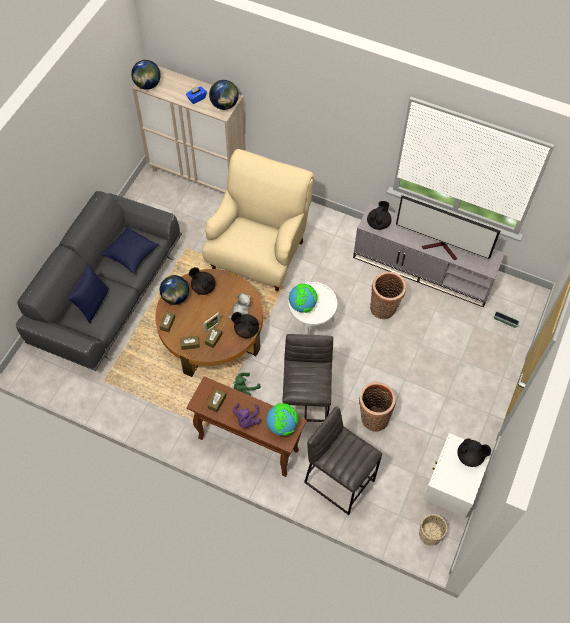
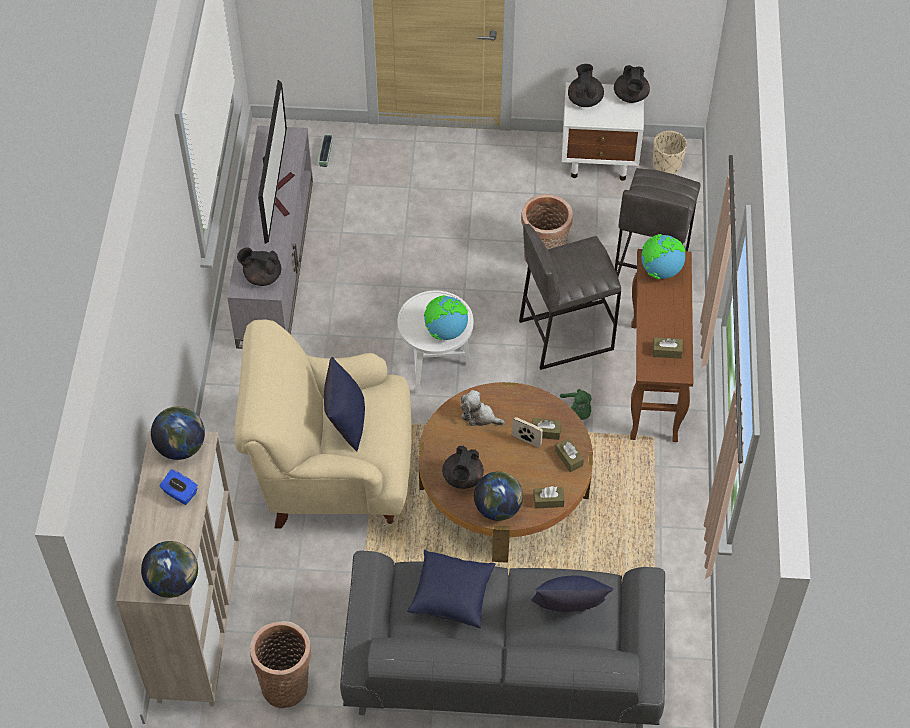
camera: 110 degrees left, 5 degrees down
(246, 330) = (510, 397): black teapot -> black teapot (630, 96)
(246, 419) = (673, 311): purple plush toy -> none
(254, 230) = (346, 423): none -> blue pillow
(384, 309) = (365, 289): basket -> basket (286, 684)

